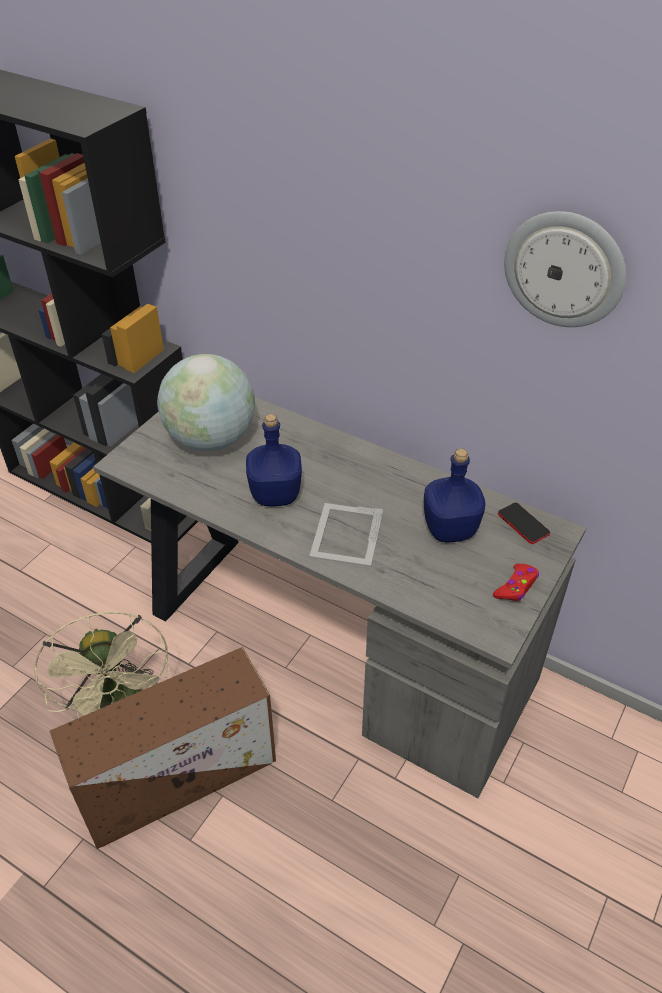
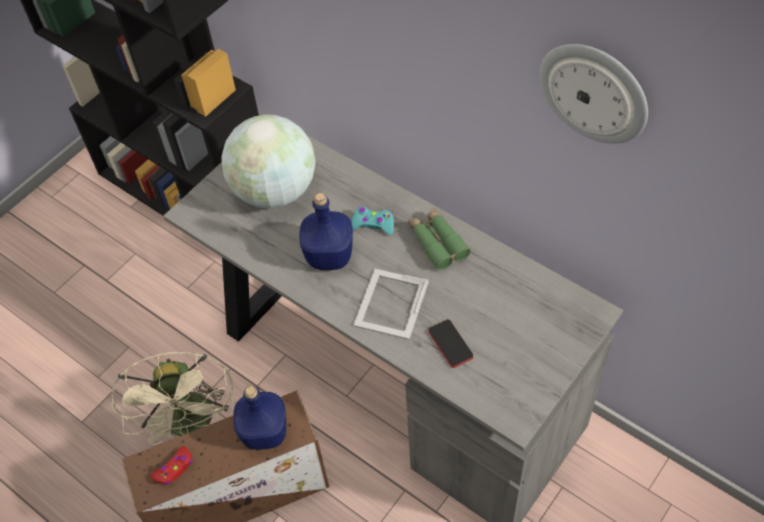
camera: 10 degrees right, 10 degrees up
(317, 464) = (373, 224): none -> turquoise game controller
(386, 477) = (437, 242): none -> green binoculars
(449, 529) = (489, 304): blue bottle -> blue bottle (264, 433)
(516, 587) = (542, 370): red game controller -> red game controller (174, 469)
(523, 524) = (562, 302): phone -> phone (450, 344)

